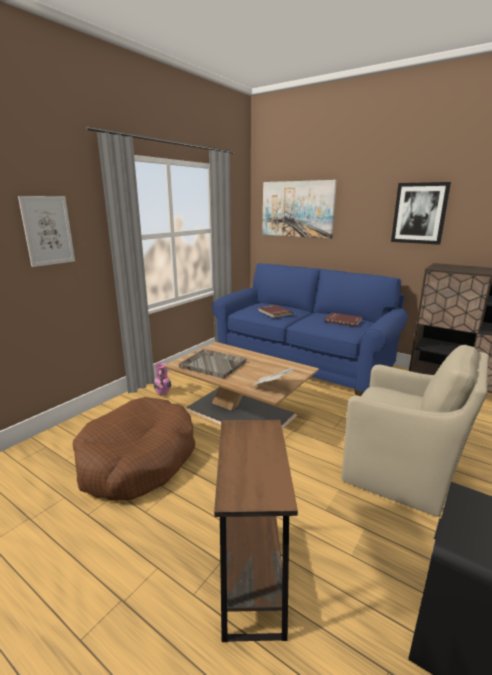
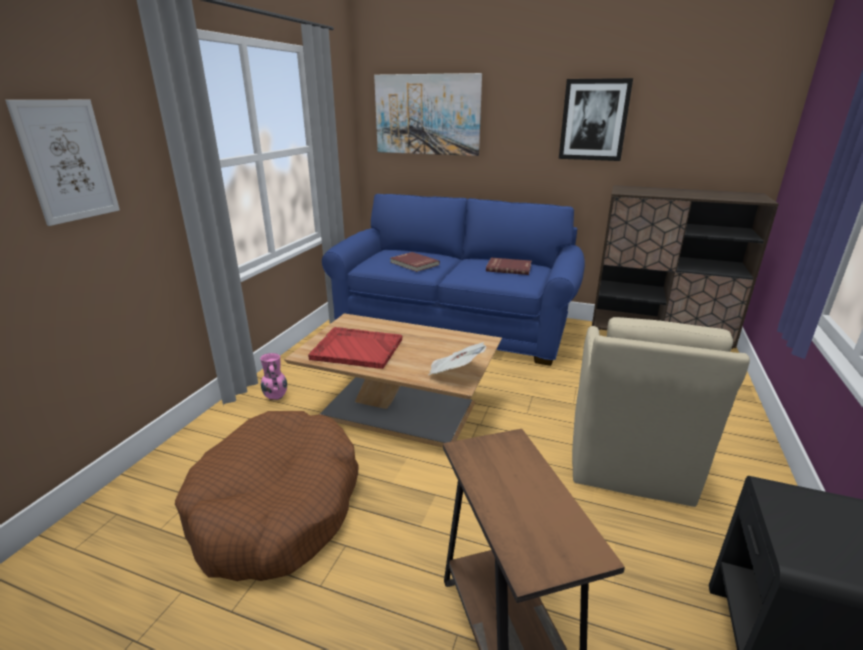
camera: 15 degrees left, 5 degrees up
(212, 364) = (356, 349): grey tray -> red tray
(401, 474) = (628, 461): beige armchair -> beige armchair turned 90 degrees clockwise

